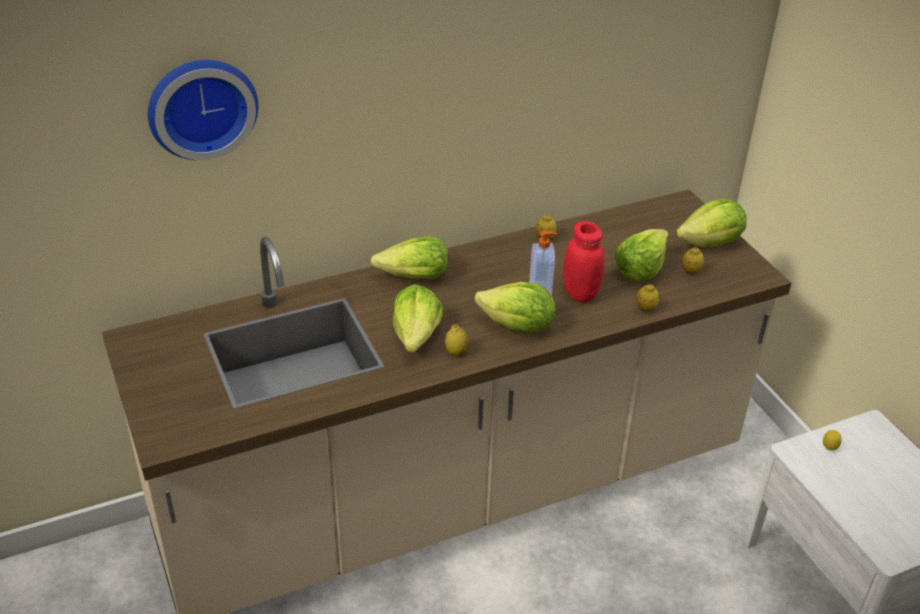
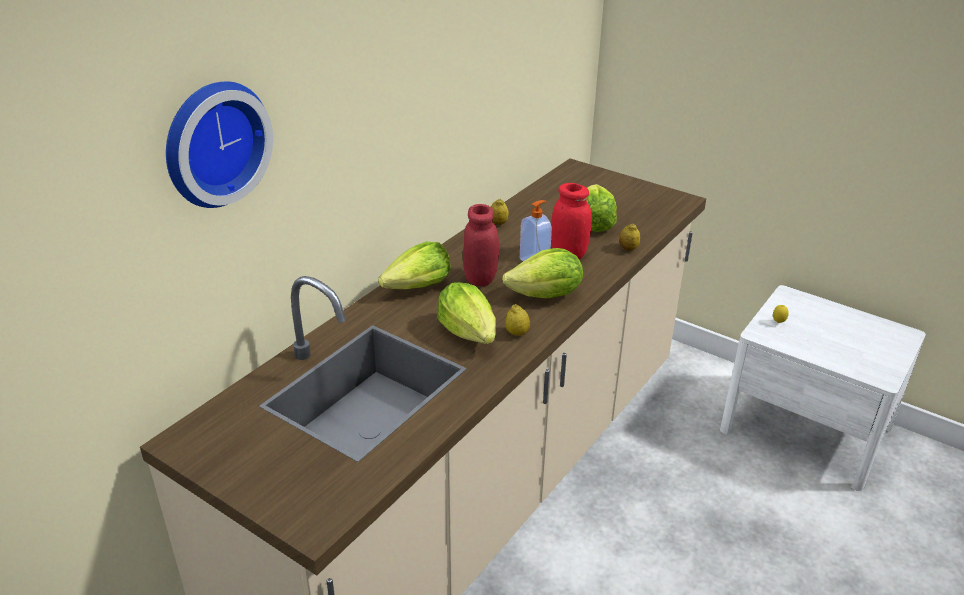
camera: 30 degrees left, 5 degrees down
(474, 288) = (480, 278): none -> red jar
(690, 271) = (631, 212): lemon -> none
(711, 243) = (625, 189): lettuce -> none

